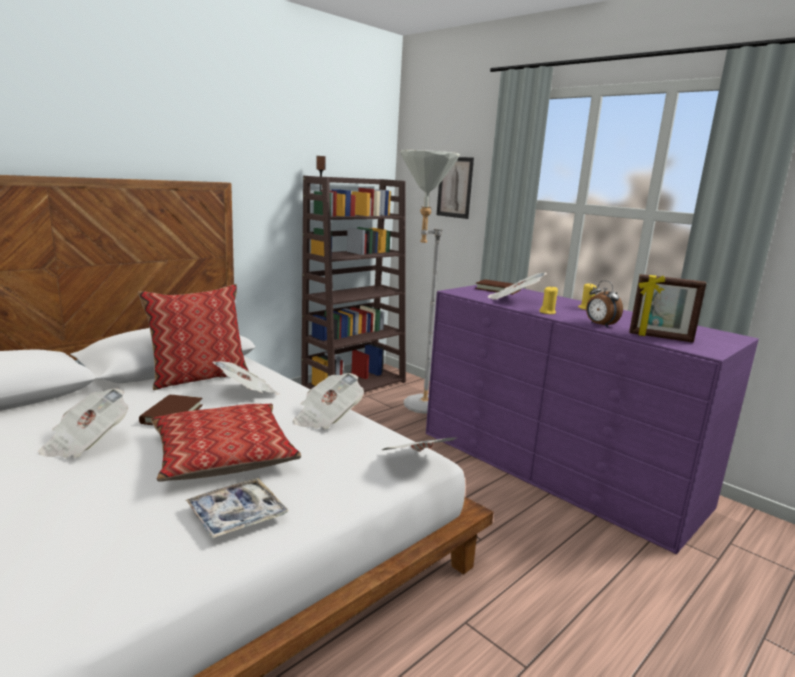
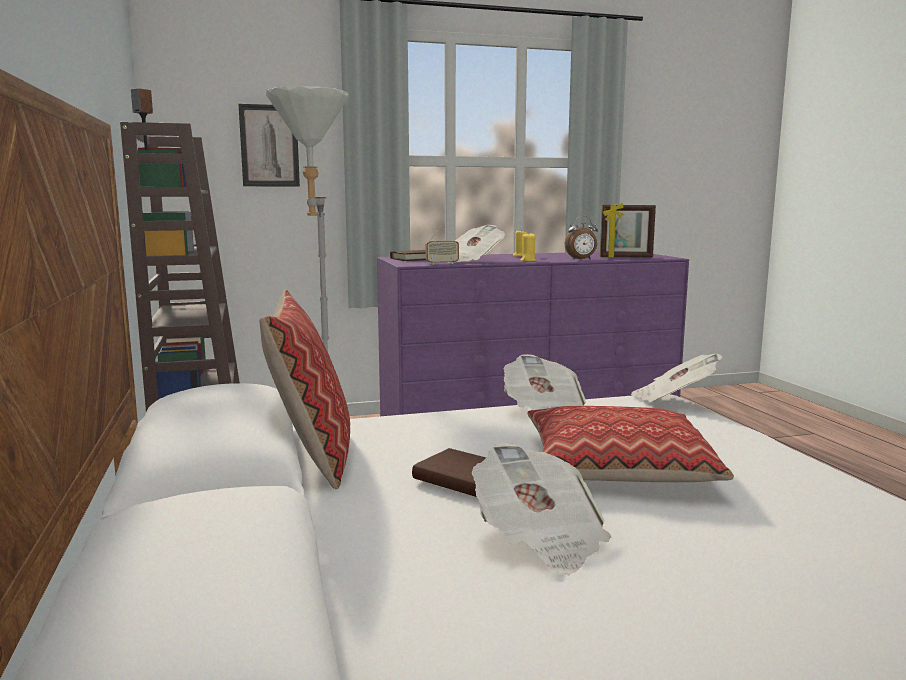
camera: 60 degrees left, 5 degrees down
(237, 515) = (773, 472): tray -> none
(247, 393) = (420, 437): newspaper -> none
(472, 296) = (442, 264): none -> radio
(660, 337) = (626, 257): picture frame -> picture frame turned 45 degrees clockwise

